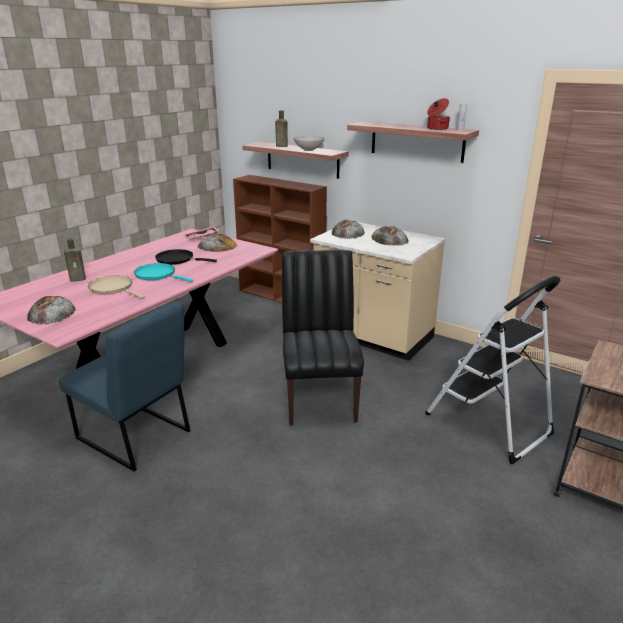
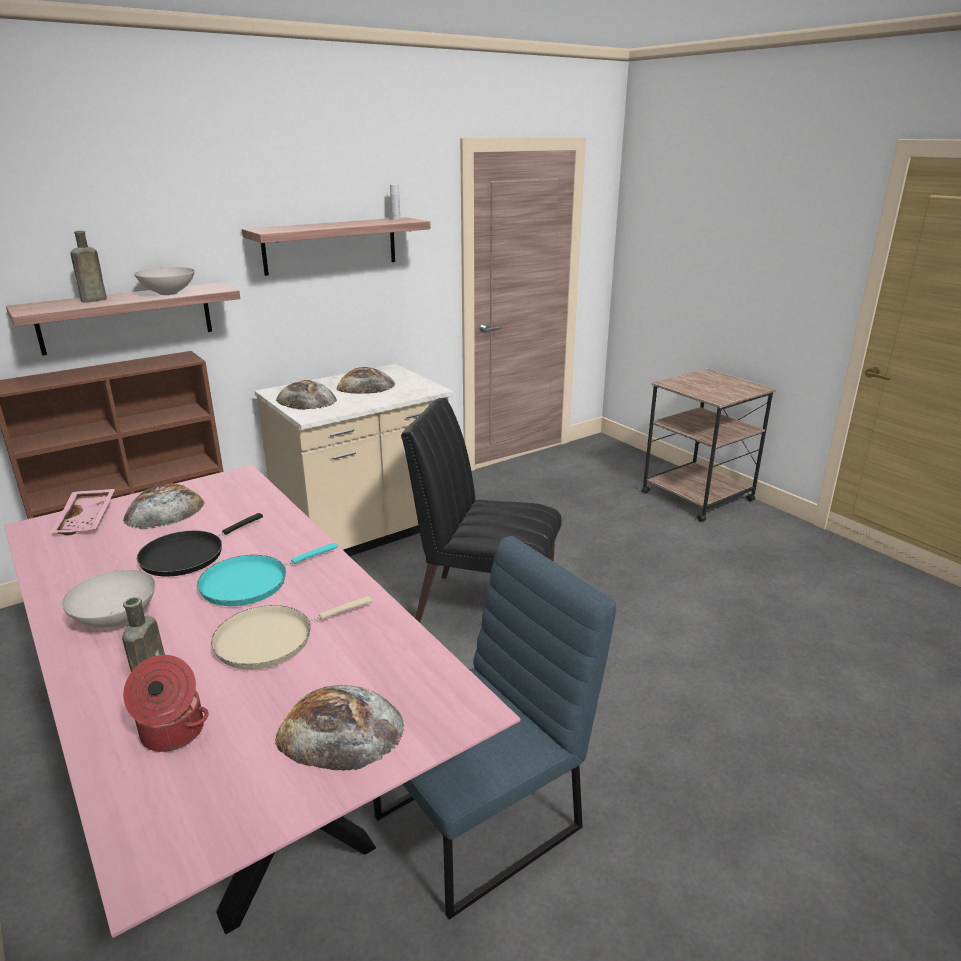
camera: 70 degrees left, 0 degrees up
(124, 262) = (116, 619): none -> white bowl
(436, 128) = (373, 221): cooking pot -> cooking pot (171, 733)
(490, 425) = (593, 518): step ladder -> none

